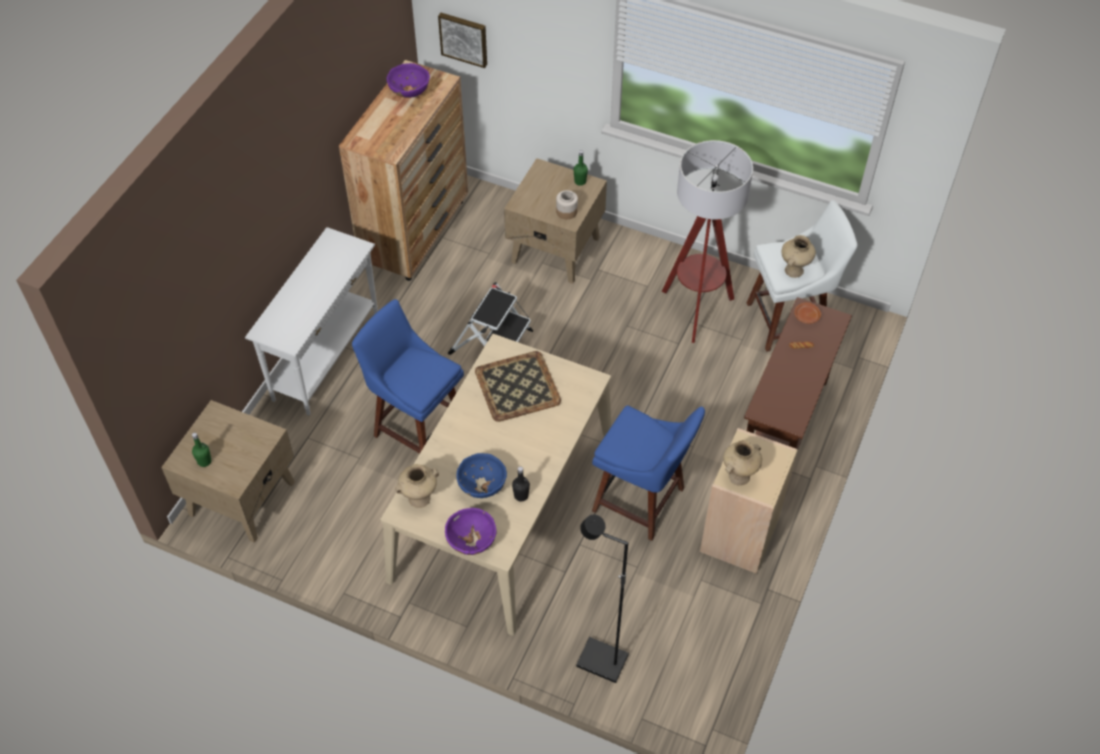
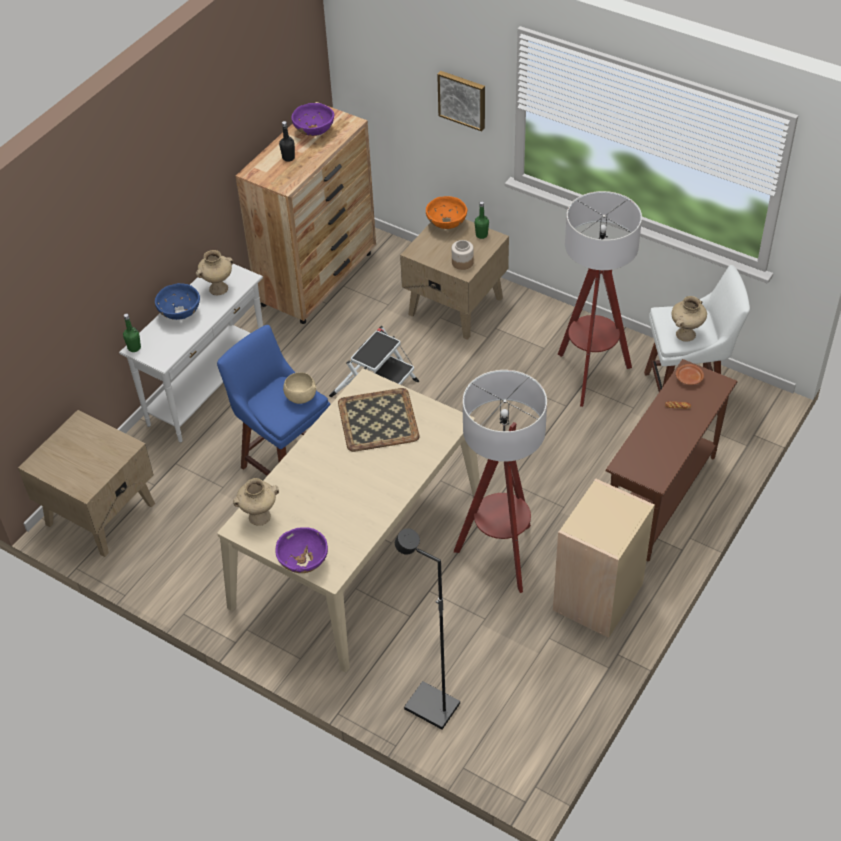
camera: 10 degrees right, 5 degrees down
(204, 461) = (60, 466): green bottle -> green bottle (134, 348)
(434, 368) = (300, 397): none -> beige bowl
(464, 38) = (375, 83): picture -> picture (462, 99)
(482, 486) = (324, 511): blue bowl -> blue bowl (180, 313)
(521, 495) = (362, 523): black bottle -> black bottle (288, 158)
(544, 173) = (446, 224): none -> orange bowl
(642, 501) = (501, 555): blue stool -> floor lamp
(739, 475) = (588, 524): beige vase -> beige vase (218, 288)

